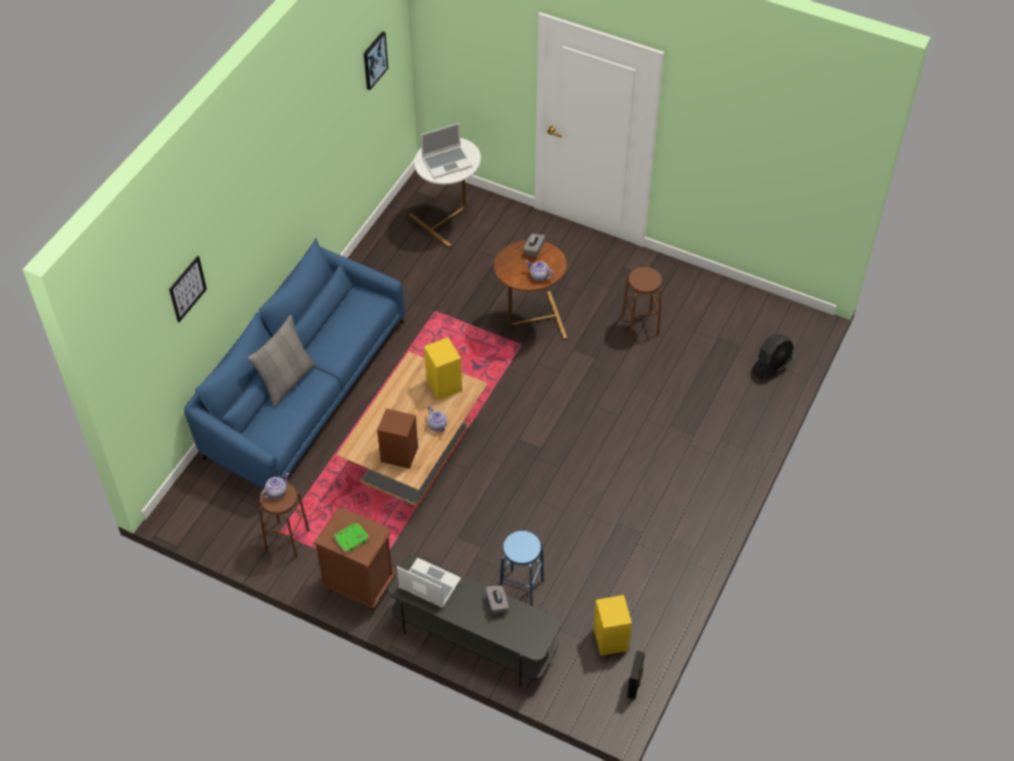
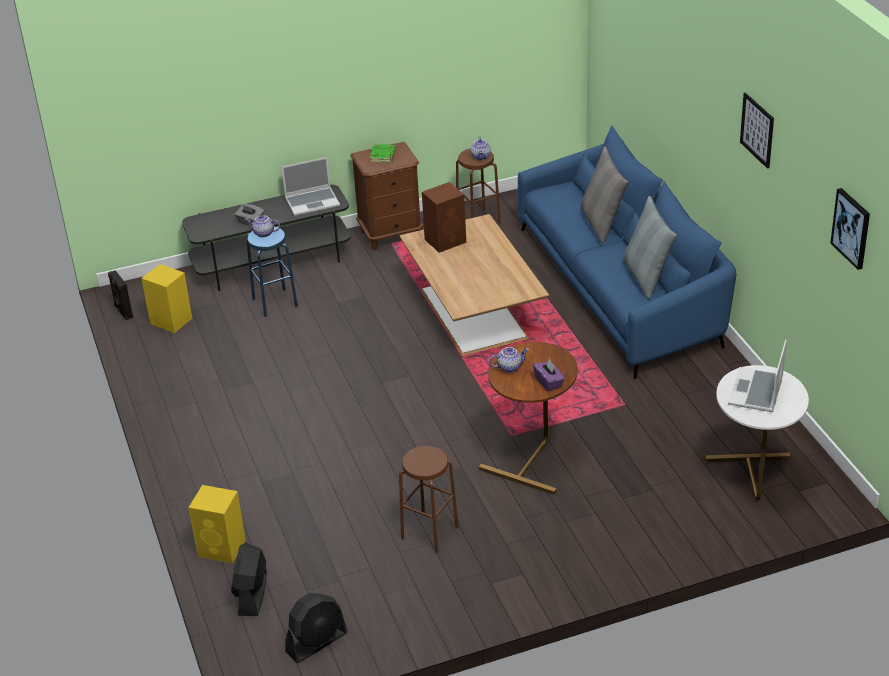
camera: 135 degrees right, 15 degrees down
(187, 288) = (645, 44): picture -> picture (757, 130)
(335, 316) = (646, 276): none -> grey pillow
(438, 425) = (446, 272): teapot -> teapot (263, 233)
(443, 384) = (485, 295): yellow speaker -> yellow speaker (223, 548)
(533, 250) = (548, 382): grey tissue box -> purple tissue box
(765, 314) = (317, 642): none -> black fan

